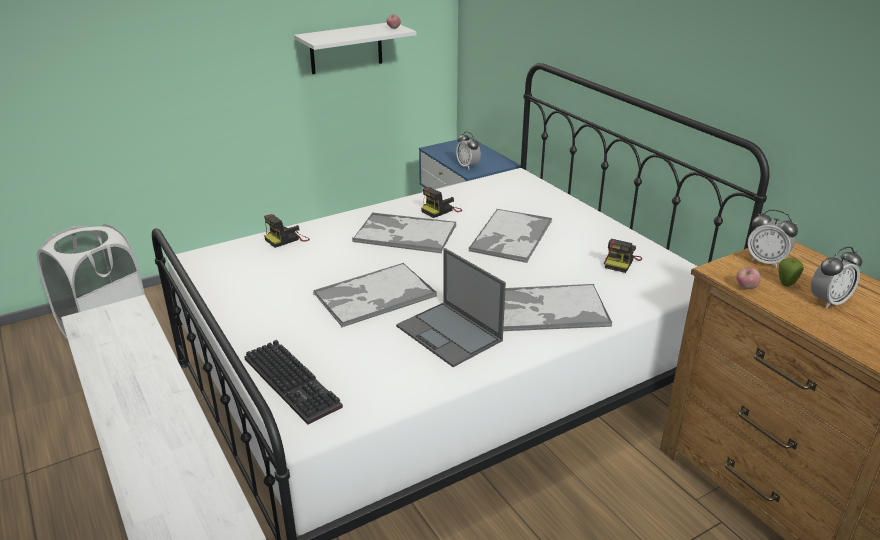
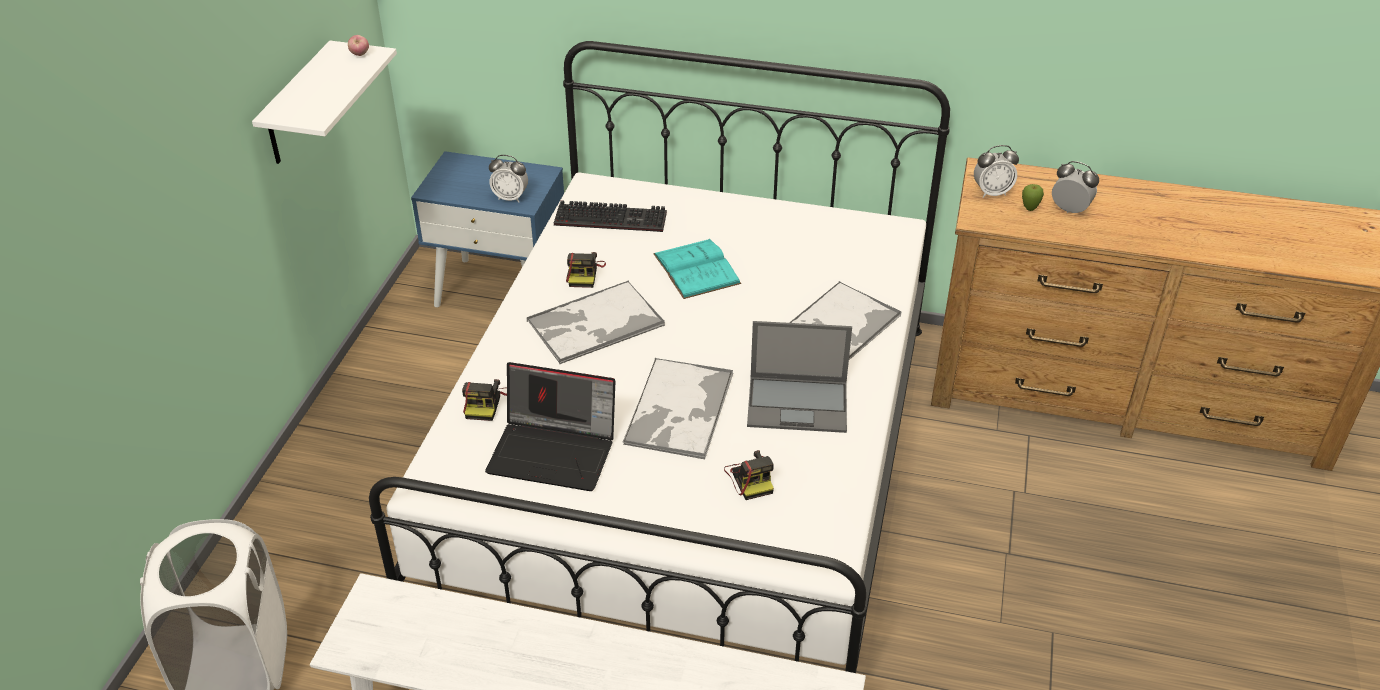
camera: 45 degrees left, 10 degrees up
(276, 277) = (555, 451): none -> laptop
(295, 383) = (753, 535): keyboard -> keyboard (612, 218)
(511, 237) = (696, 268): tray -> turquoise book
(621, 262) = (822, 244): camera -> camera (750, 478)
(746, 288) = (1011, 227): apple -> none
(828, 301) = (1070, 210): alarm clock -> alarm clock turned 75 degrees counterclockwise

